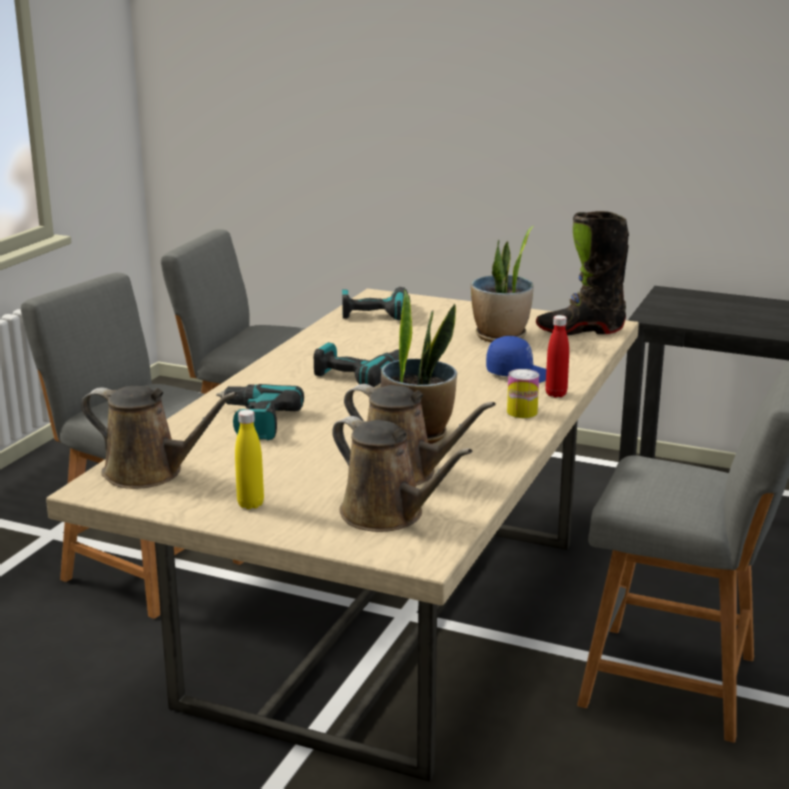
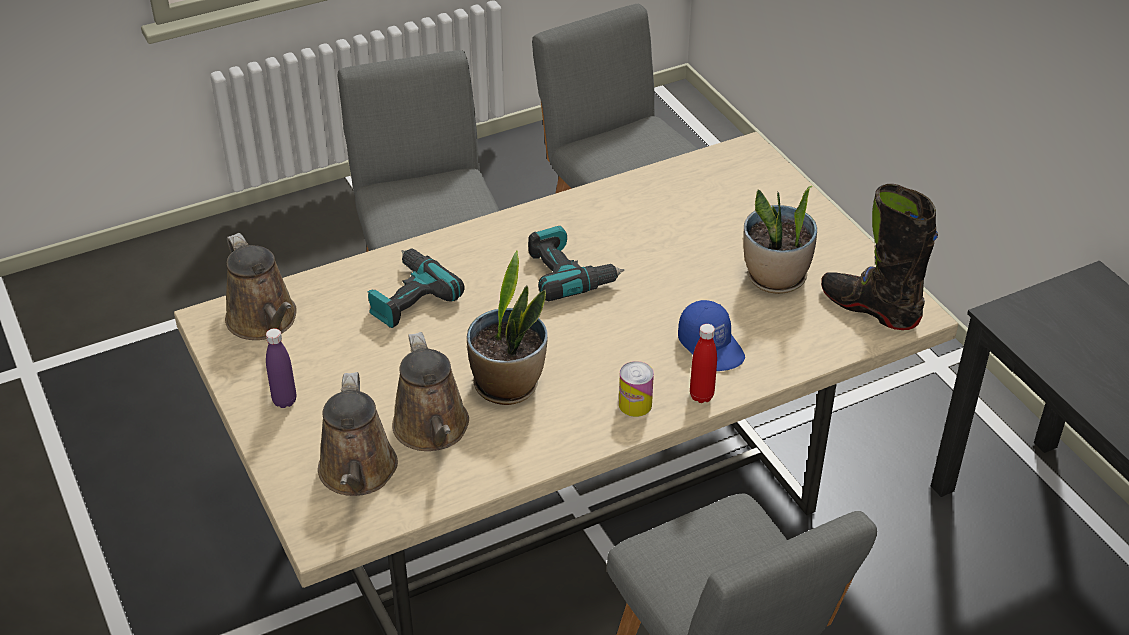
camera: 40 degrees right, 20 degrees up
(250, 504) = (284, 401): yellow bottle -> purple bottle
(376, 313) = (709, 180): power drill -> none

